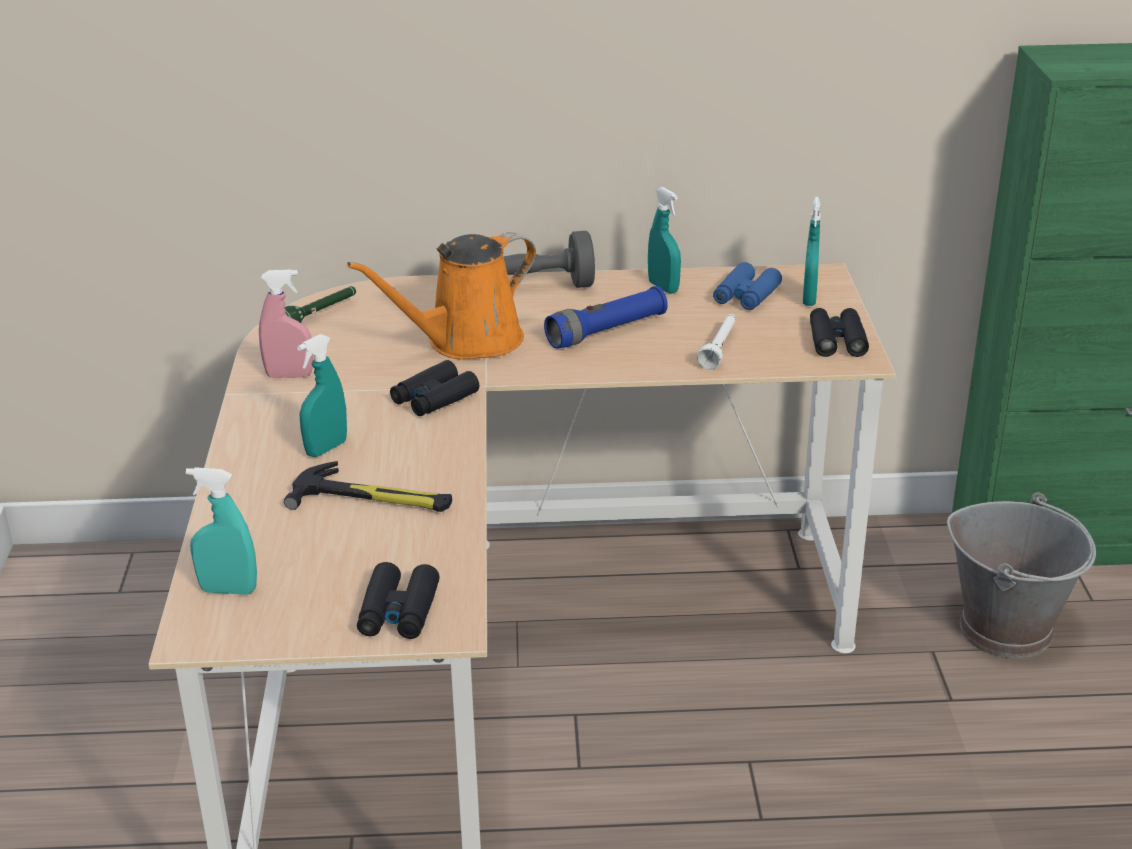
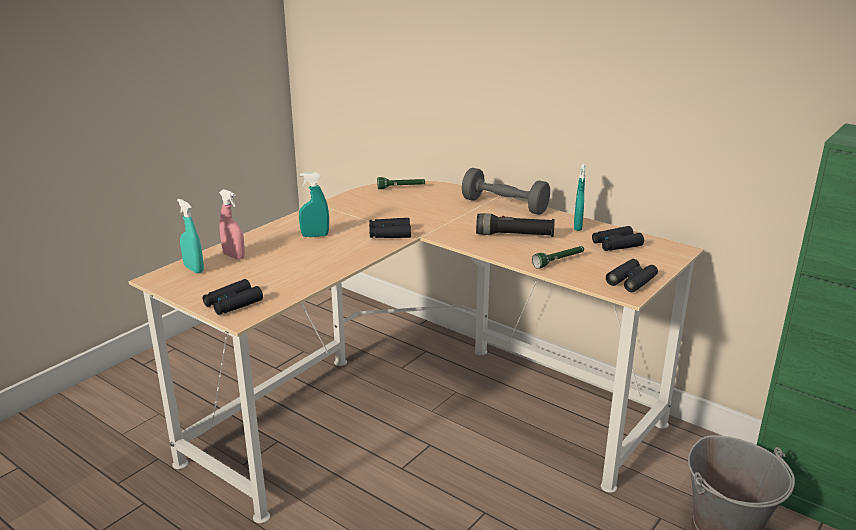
camera: 40 degrees right, 5 degrees down
(289, 375) = (349, 205): pink spray bottle -> pink spray bottle (234, 256)
(373, 499) = (298, 260): hammer -> none
(466, 342) = (442, 218): orange watering can -> none
(607, 331) = (514, 235): blue flashlight -> black flashlight
(719, 348) = (559, 261): white flashlight -> green flashlight
(746, 296) = (616, 244): blue binoculars -> black binoculars
(809, 299) = (650, 257): turquoise spray bottle -> none

